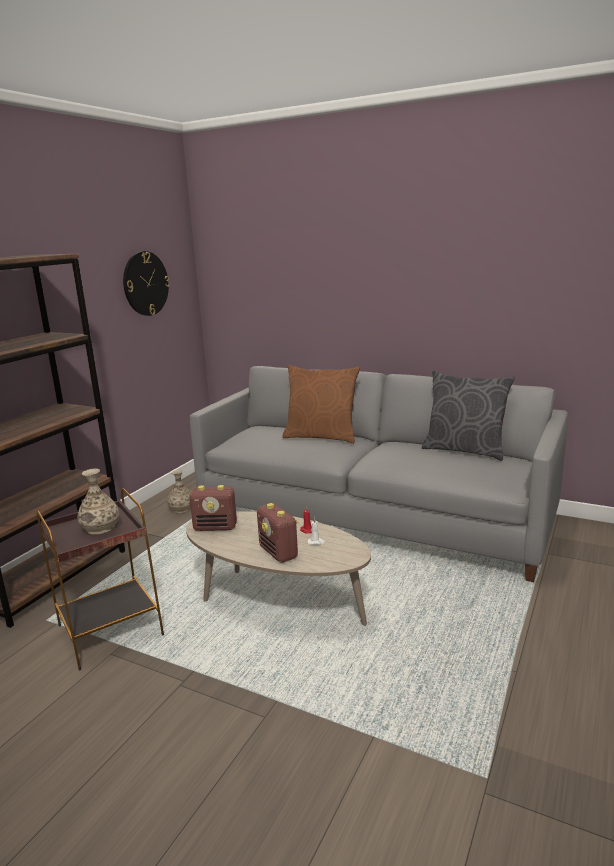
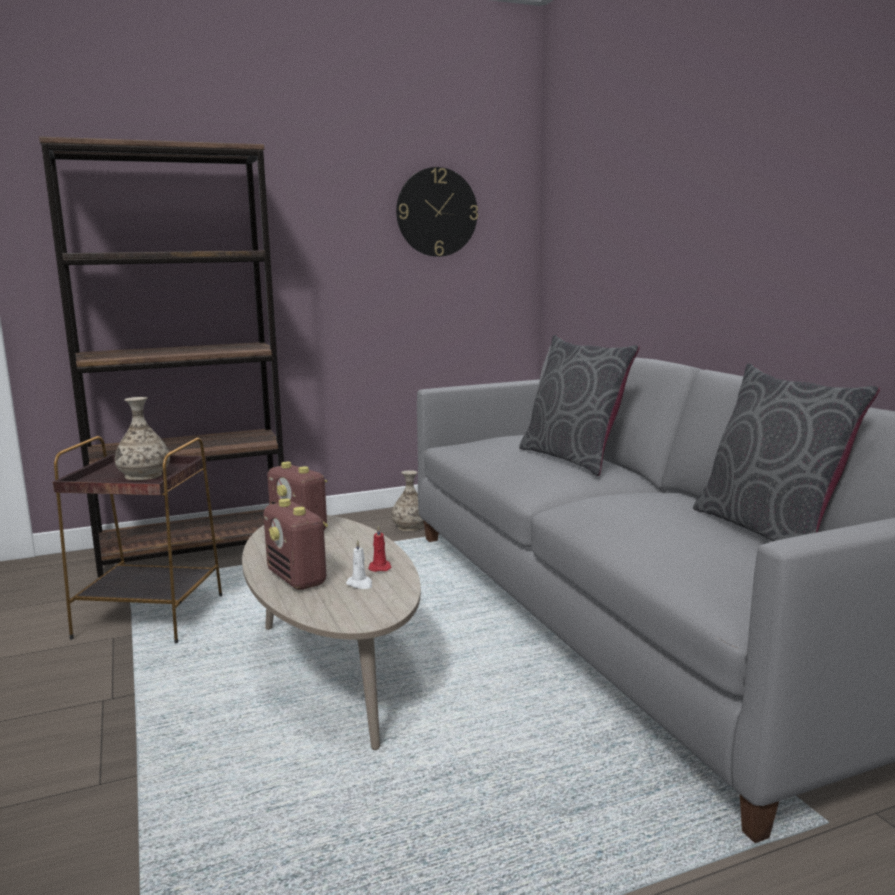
camera: 40 degrees right, 5 degrees down
(279, 553) = (297, 578): radio -> radio turned 45 degrees counterclockwise
(321, 436) = (573, 459): brown pillow -> grey pillow

